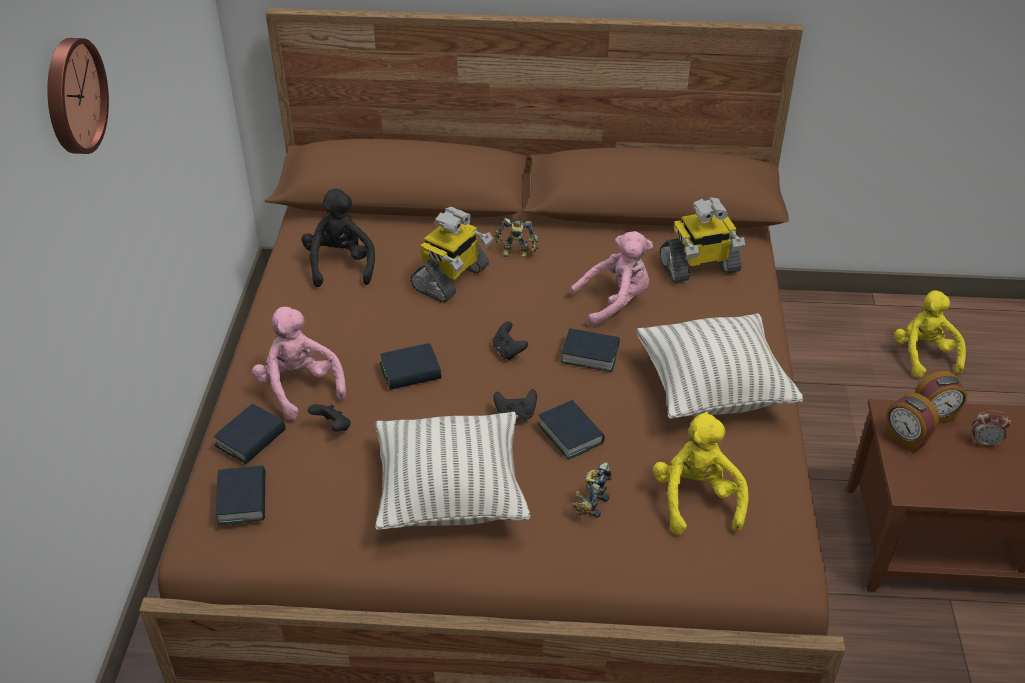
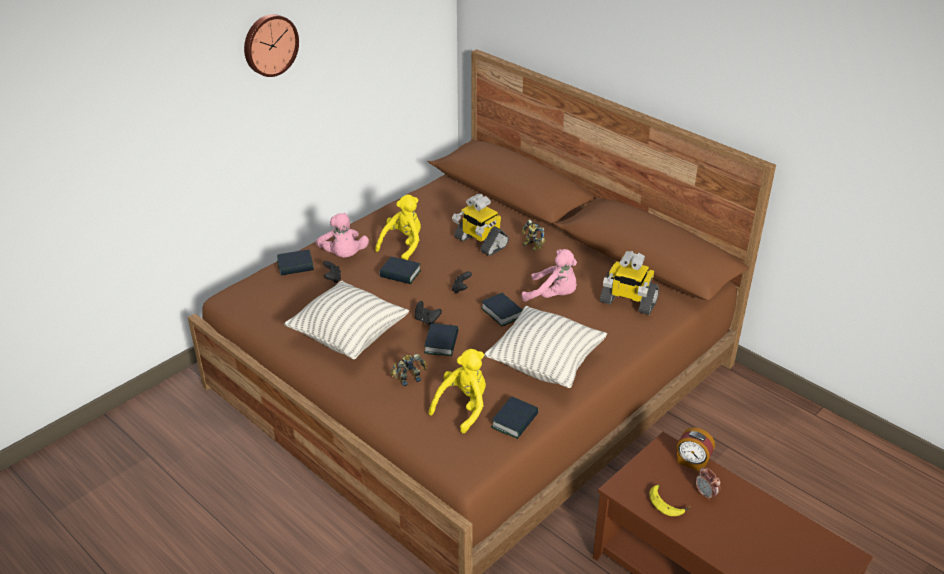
camera: 40 degrees right, 5 degrees down
(243, 500) = (259, 288): book -> book (515, 421)
(299, 387) = (343, 256): pink plush toy -> pink plush toy turned 150 degrees clockwise
(340, 265) = (434, 210): black plush toy -> none
(451, 279) = (480, 242): toy robot -> toy robot turned 60 degrees clockwise
(905, 439) = (655, 463): alarm clock -> none
(924, 355) = (811, 461): yellow plush toy -> yellow plush toy (403, 246)
(968, 475) = (668, 503): none -> banana

